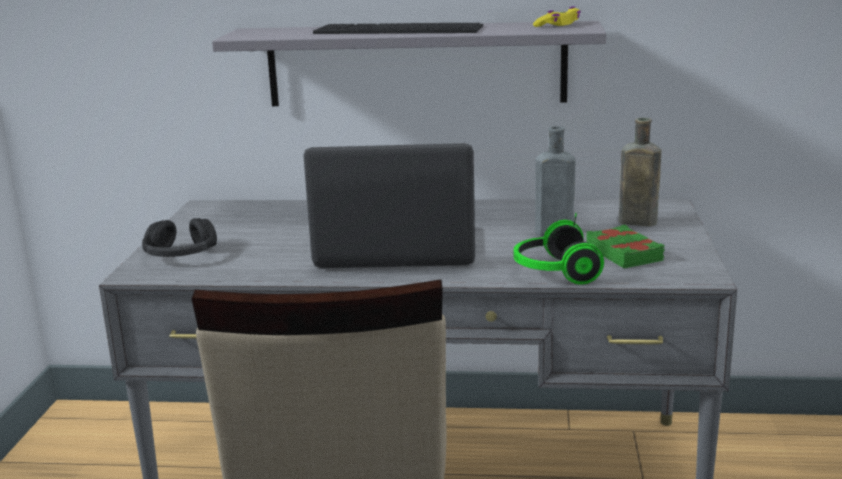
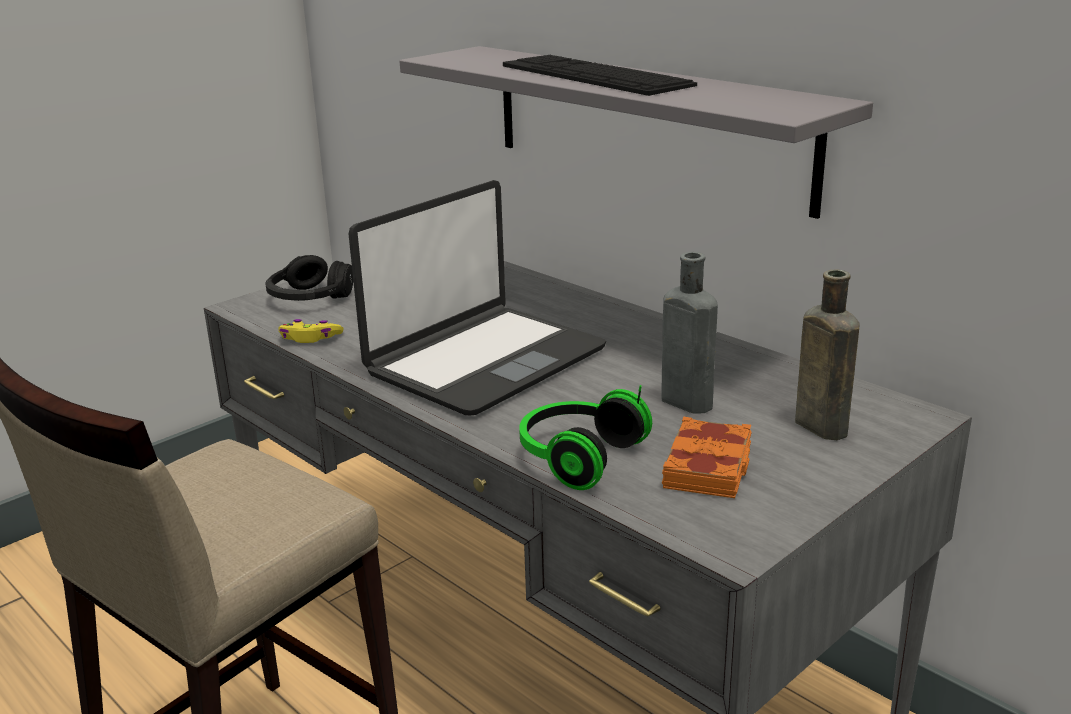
camera: 40 degrees right, 5 degrees up
(396, 250) = (484, 361): laptop -> laptop turned 90 degrees clockwise
(558, 25) = (785, 101): yellow game controller -> yellow game controller (310, 338)
(625, 253) = (709, 467): green book -> orange book

